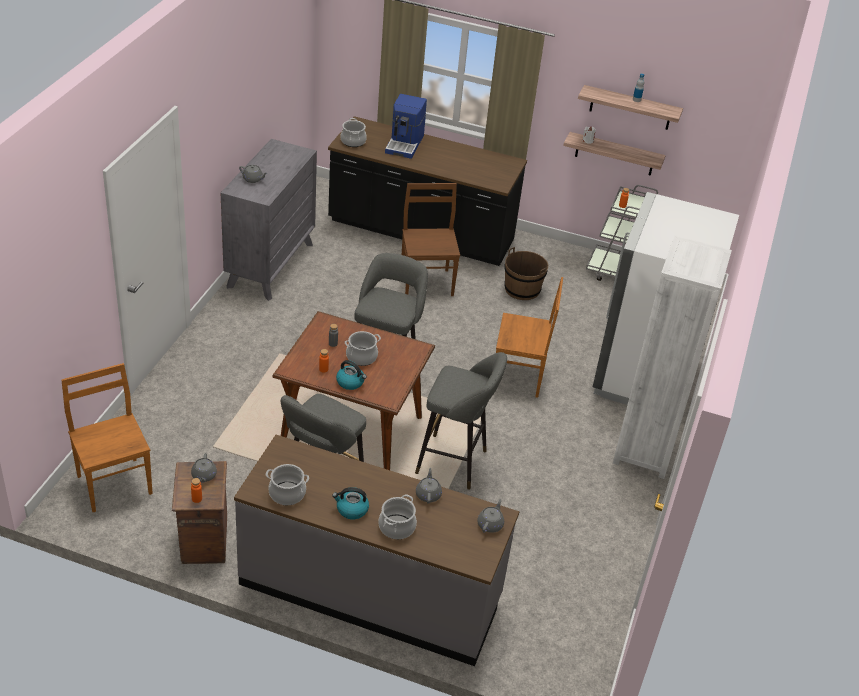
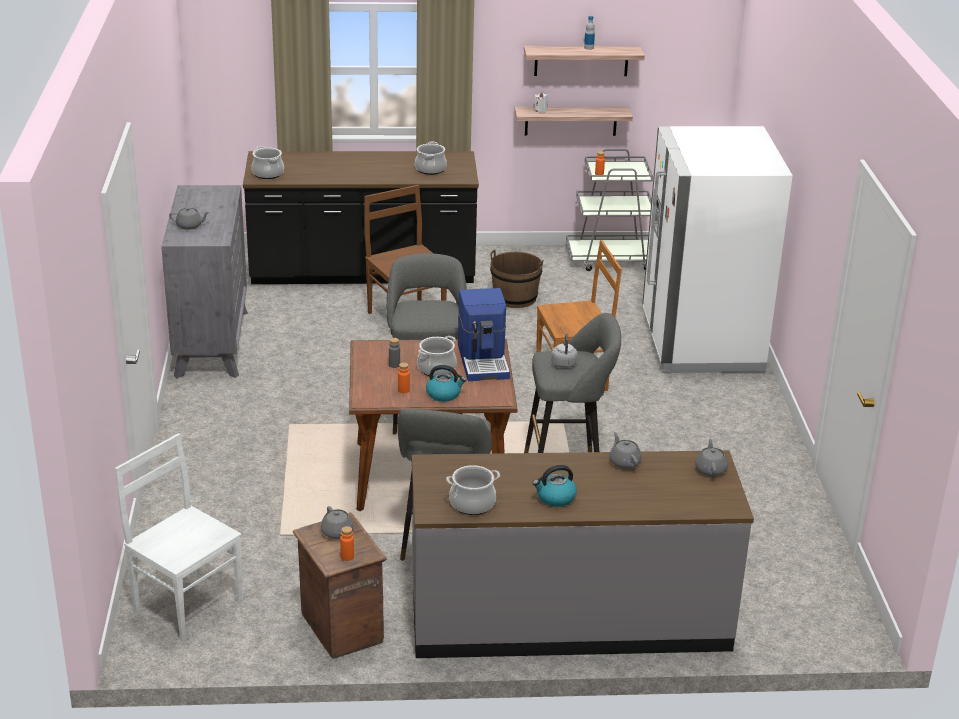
camera: 20 degrees left, 10 degrees down
(114, 483) = (186, 605): brown chair -> white chair
(397, 527) = (617, 499): cooking pot -> cooking pot (430, 169)
(405, 144) = (329, 164): coffee machine -> coffee machine (484, 361)
(458, 383) = (564, 363): none -> grey kettle
(644, 450) = (752, 408): white bookcase -> none

